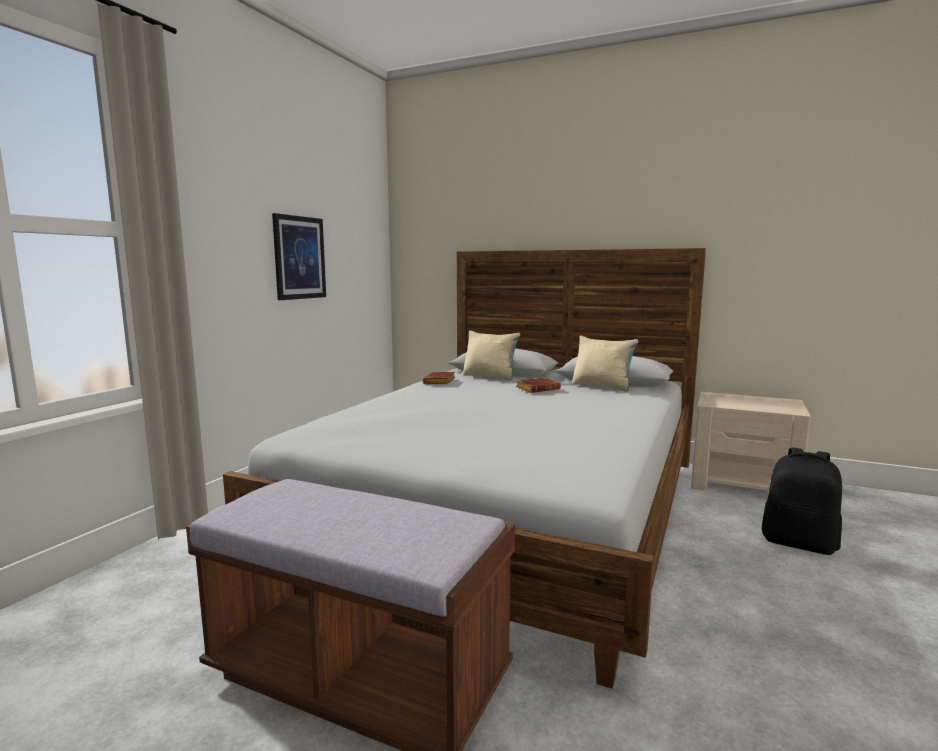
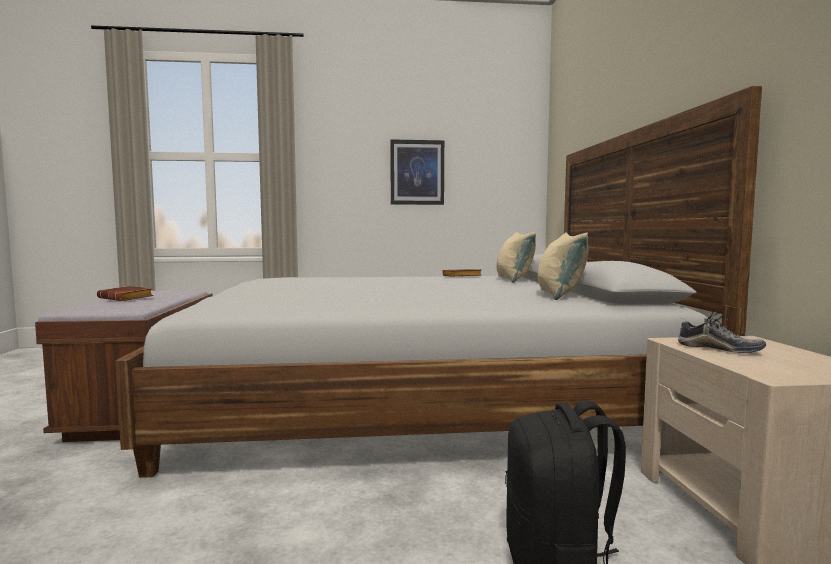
camera: 60 degrees right, 5 degrees down
(538, 389) = (494, 287): brown book -> brown book (127, 298)
(735, 403) = (719, 349): none -> shoe

